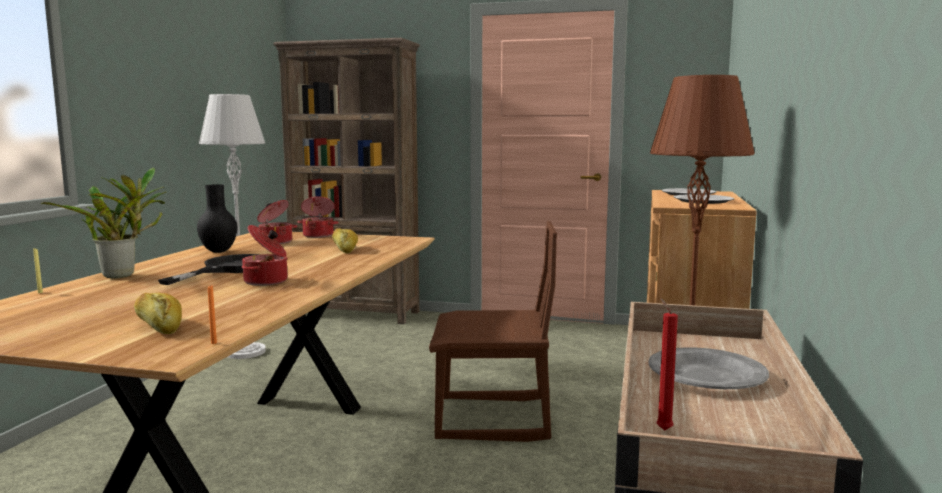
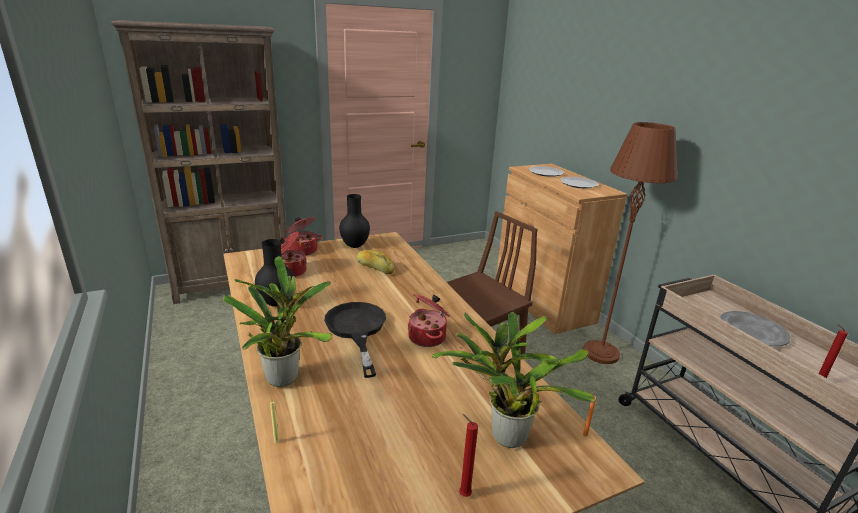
camera: 40 degrees left, 15 degrees up
(52, 335) = (463, 494): none -> red candle
(159, 326) = (504, 434): bread -> potted plant
(245, 352) = (195, 361): grey floor lamp -> none
(368, 239) = (355, 246): none -> black vase

